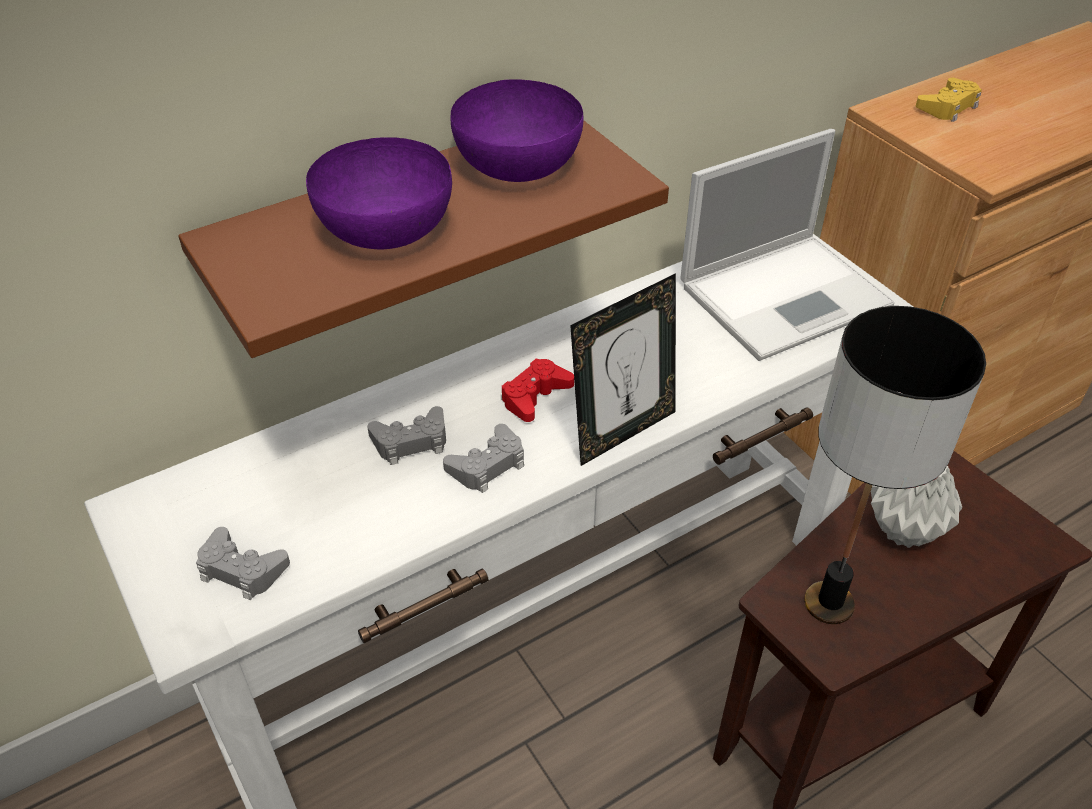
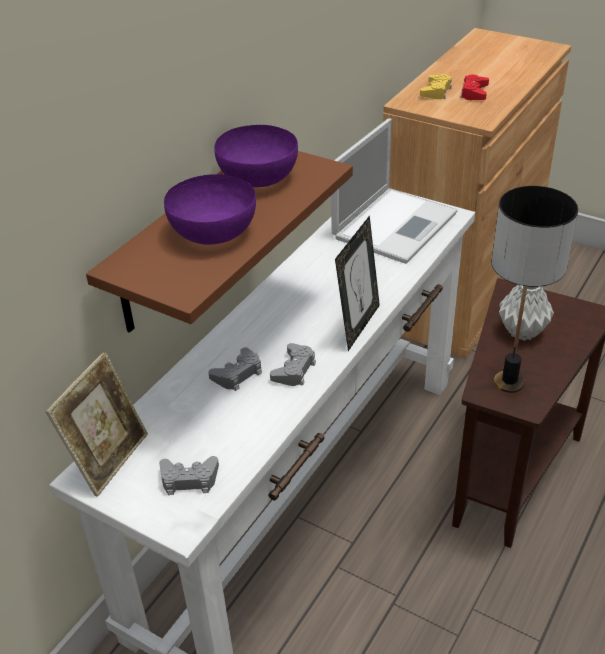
camera: 25 degrees left, 5 degrees down
(173, 496) = (109, 459): none -> picture frame
(535, 396) = (293, 324): red game controller -> red game controller (474, 93)

